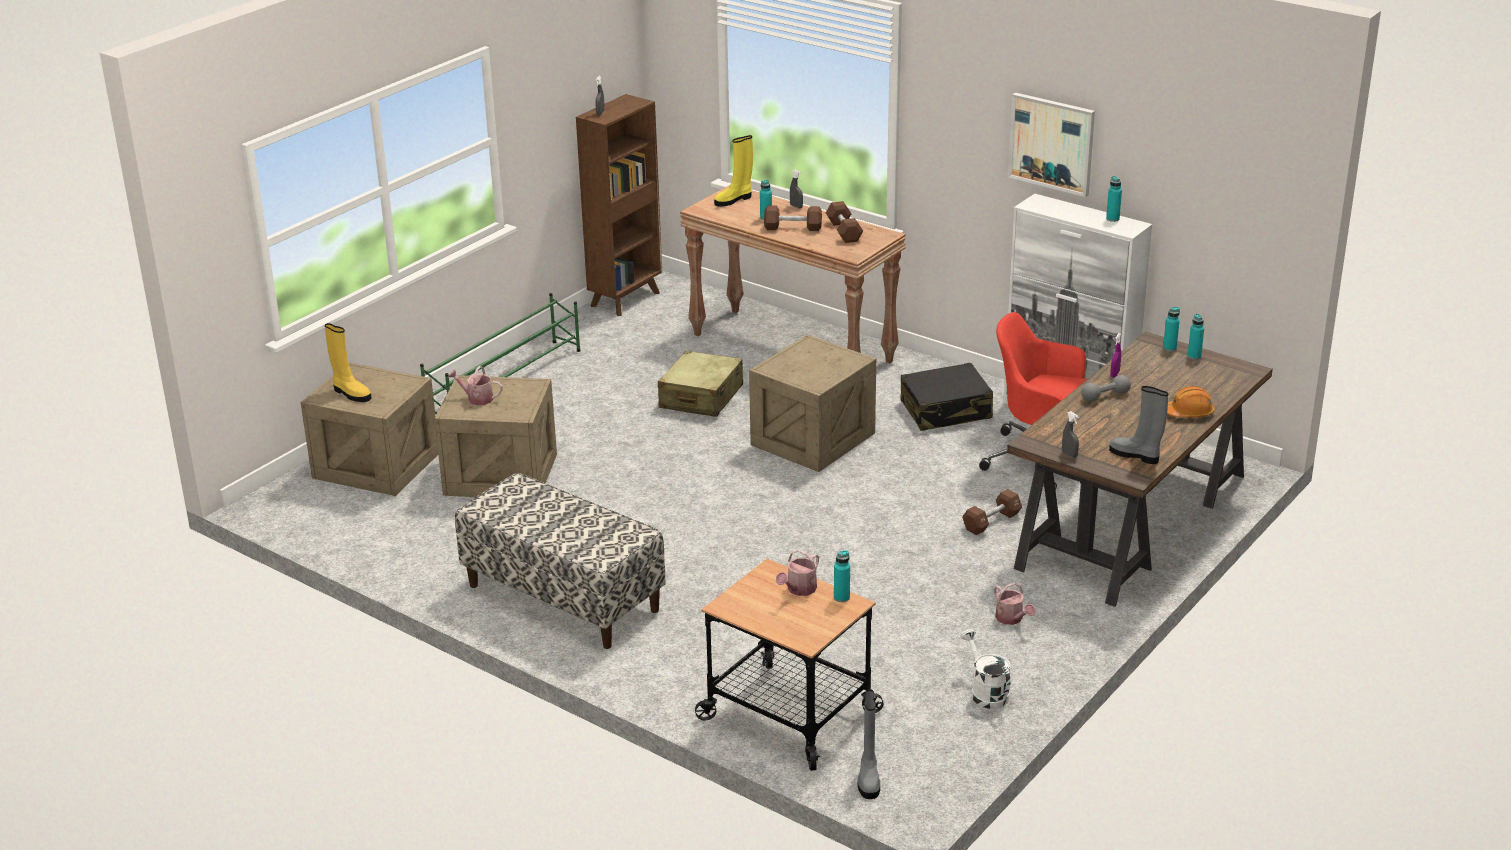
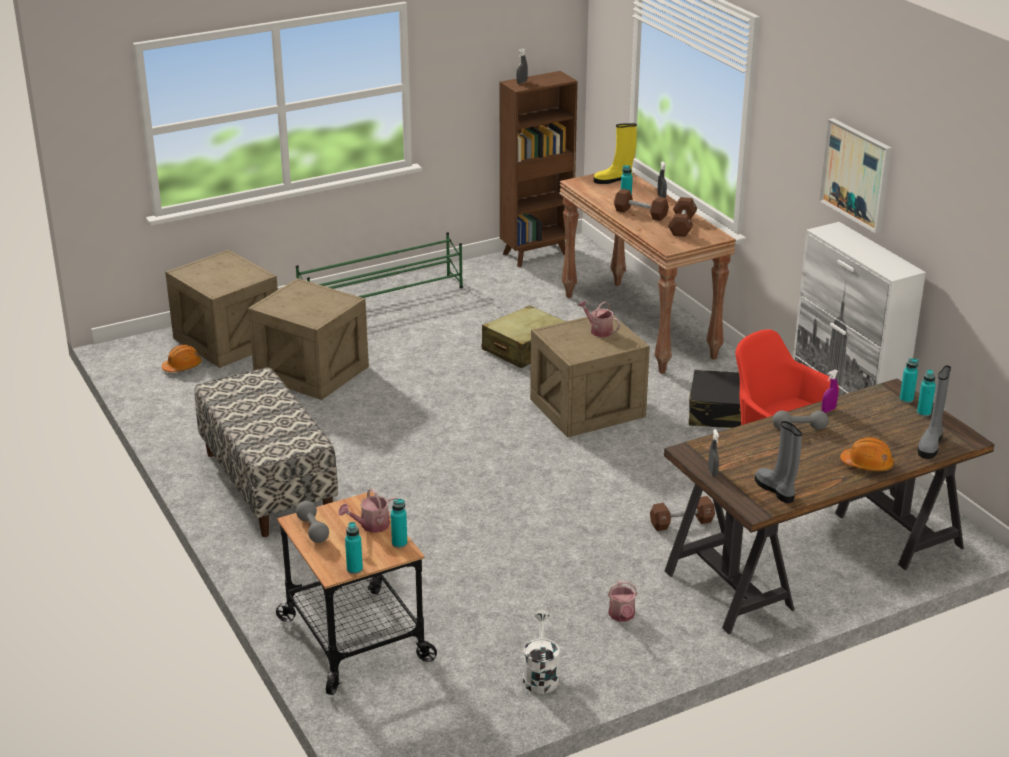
camera: 25 degrees right, 0 degrees up
(351, 393) = (206, 274): yellow boot -> none
(352, 505) = (182, 367): none -> orange hard hat
(477, 398) = (294, 300): watering can -> watering can (598, 330)
(748, 609) = (313, 530): none -> grey dumbbell
(868, 778) = (371, 718): grey boot -> grey boot (930, 445)
(1112, 219) = (890, 259): turquoise bottle -> turquoise bottle (354, 569)

